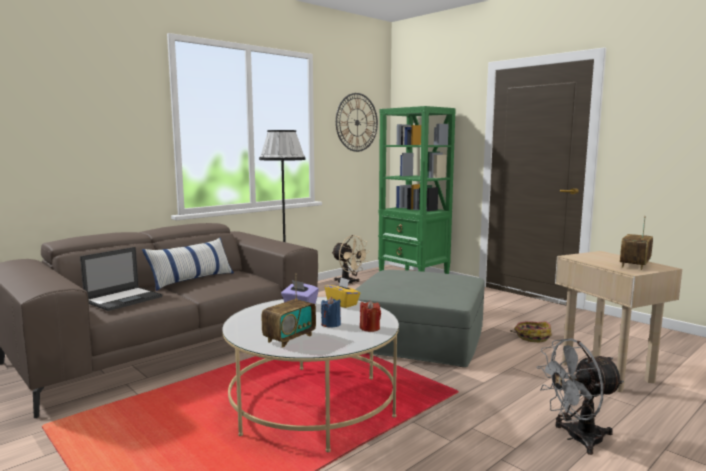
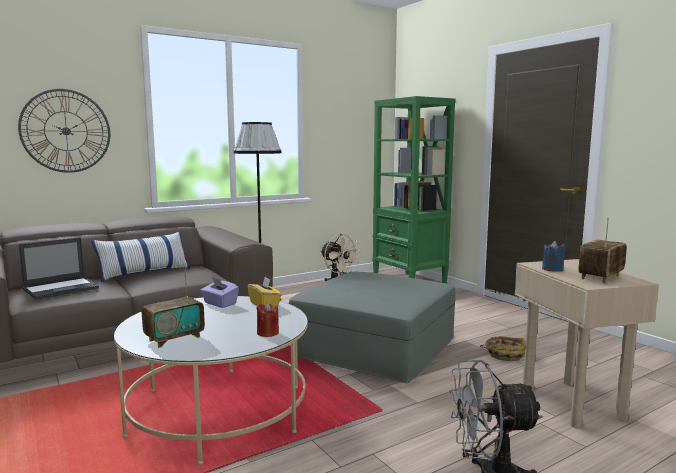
camera: 10 degrees right, 0 degrees up
(331, 324) = (231, 326): blue candle -> blue candle (552, 269)
(357, 122) = (354, 115): wall clock -> wall clock (66, 131)

